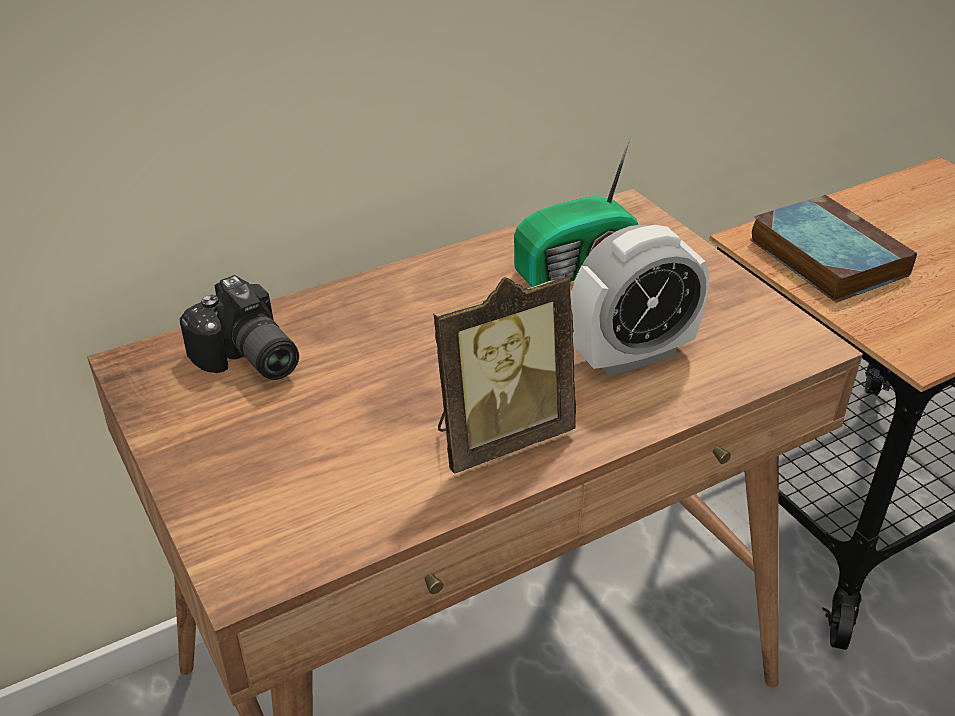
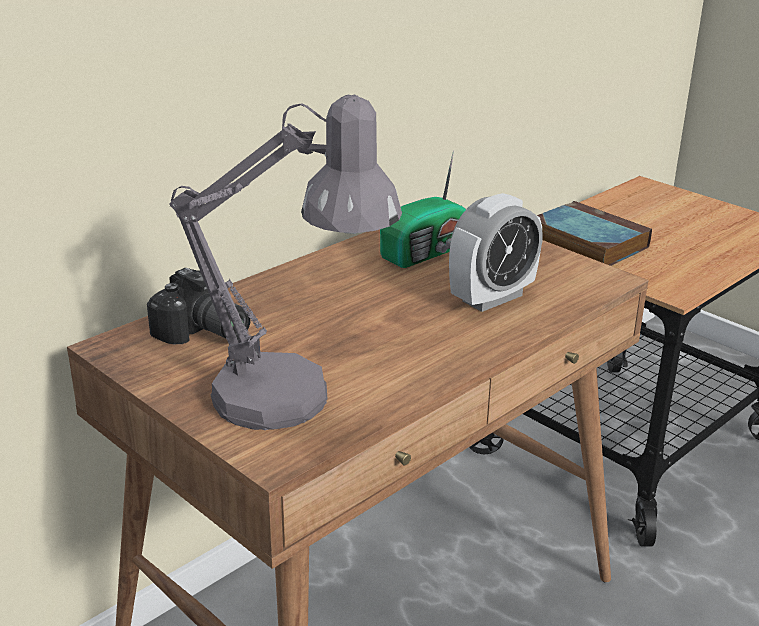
camera: 15 degrees left, 10 degrees down
(308, 489) = (294, 403): none -> grey table lamp
(499, 436) = (420, 355): picture frame -> none

